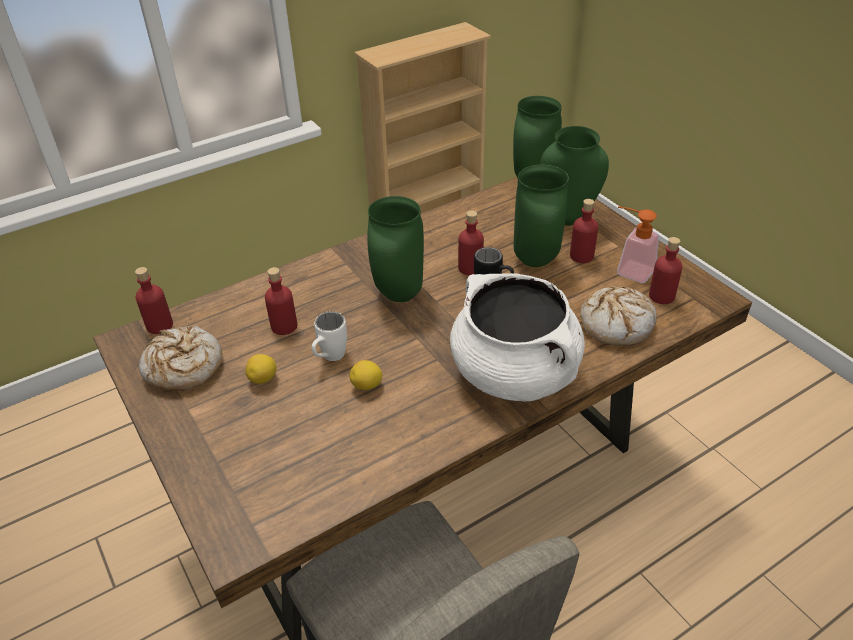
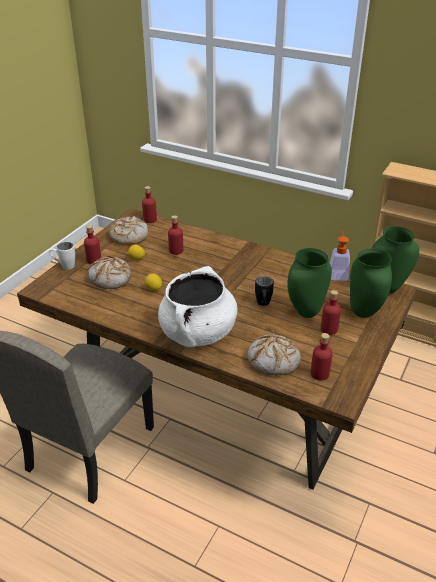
camera: 60 degrees right, 5 degrees down
(291, 430) = (110, 278): none -> bread
(329, 358) = (164, 271): white mug -> white mug (64, 266)
(397, 294) = (229, 274): green vase -> none
(470, 268) = (275, 291): red bottle -> red bottle (94, 260)
(629, 270) = (334, 353): soap dispenser -> soap dispenser (337, 273)

